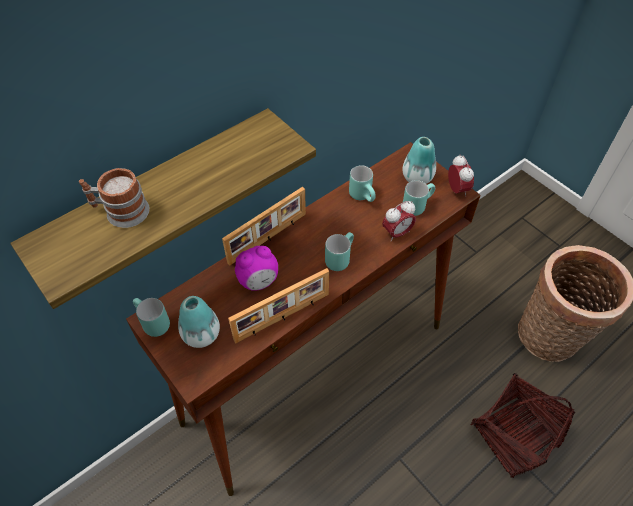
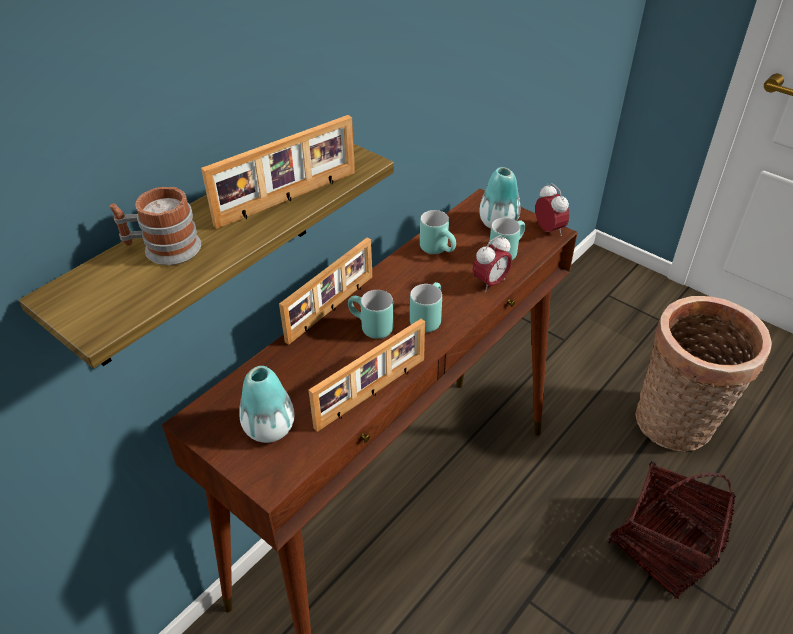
camera: 10 degrees left, 10 degrees down
(151, 324) = (198, 425): turquoise mug -> turquoise mug (369, 328)
(224, 176) = (288, 199): none -> picture frame
(258, 281) = (331, 357): alarm clock -> none

